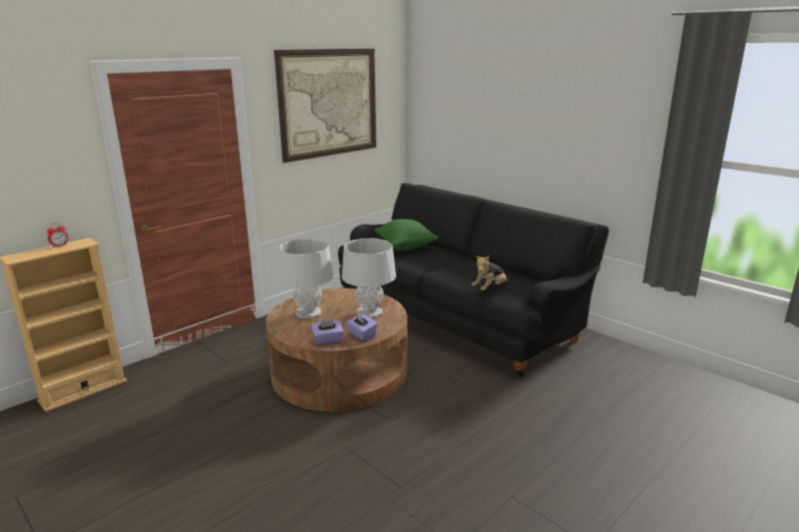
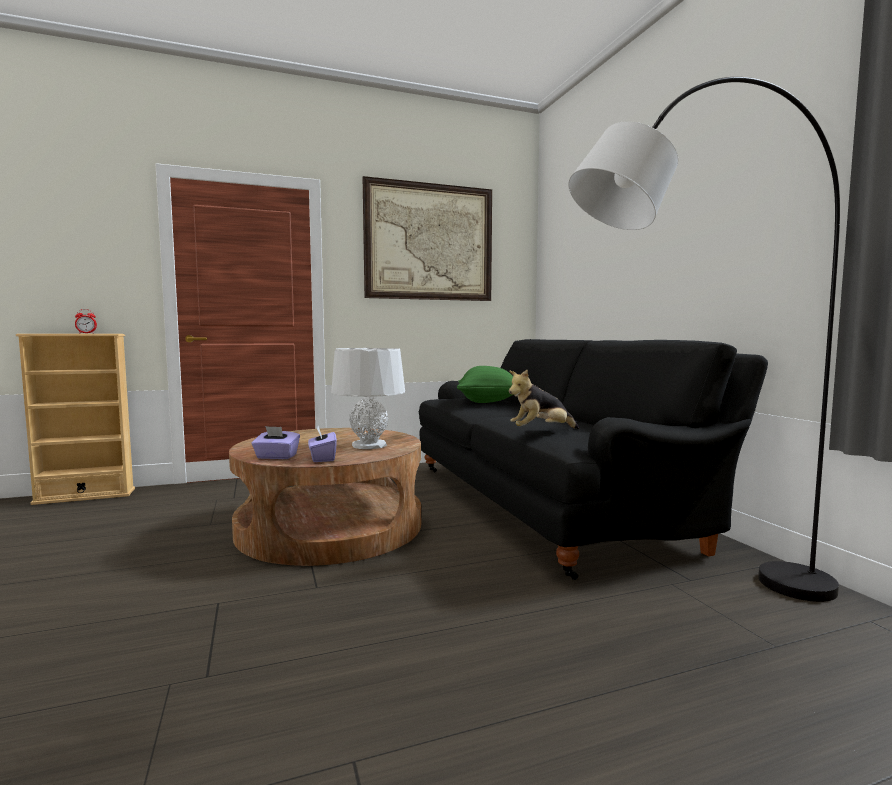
camera: 25 degrees right, 15 degrees down
(308, 313) = (302, 438): grey table lamp -> none
(589, 377) = (699, 606): none -> black floor lamp

